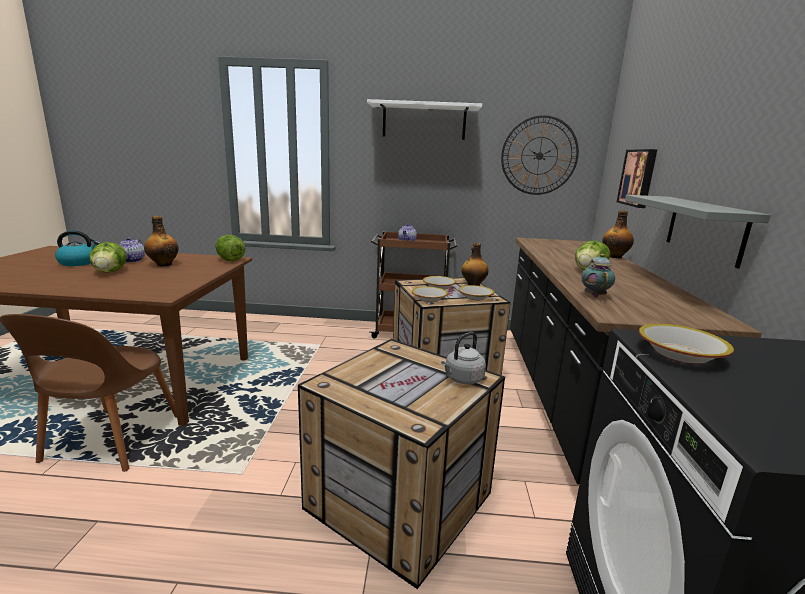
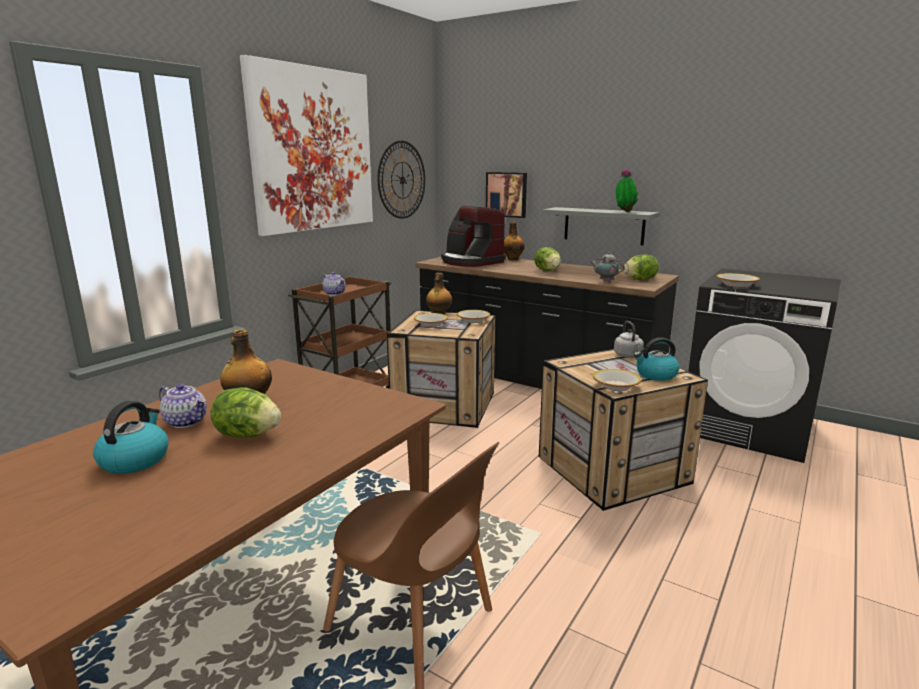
camera: 60 degrees left, 0 degrees up
(230, 260) = (281, 368): lettuce -> lettuce (640, 279)
(404, 403) = (655, 375): none -> kettle
(424, 121) = (313, 150): white shelf -> picture
(429, 299) = (460, 333): bowl -> bowl (615, 386)
(561, 247) = (471, 261): none -> coffee machine
(702, 206) = (624, 212): none -> potted plant

